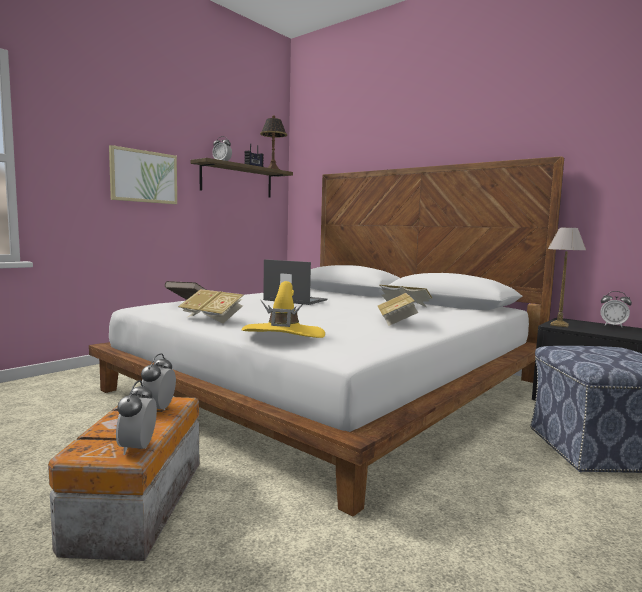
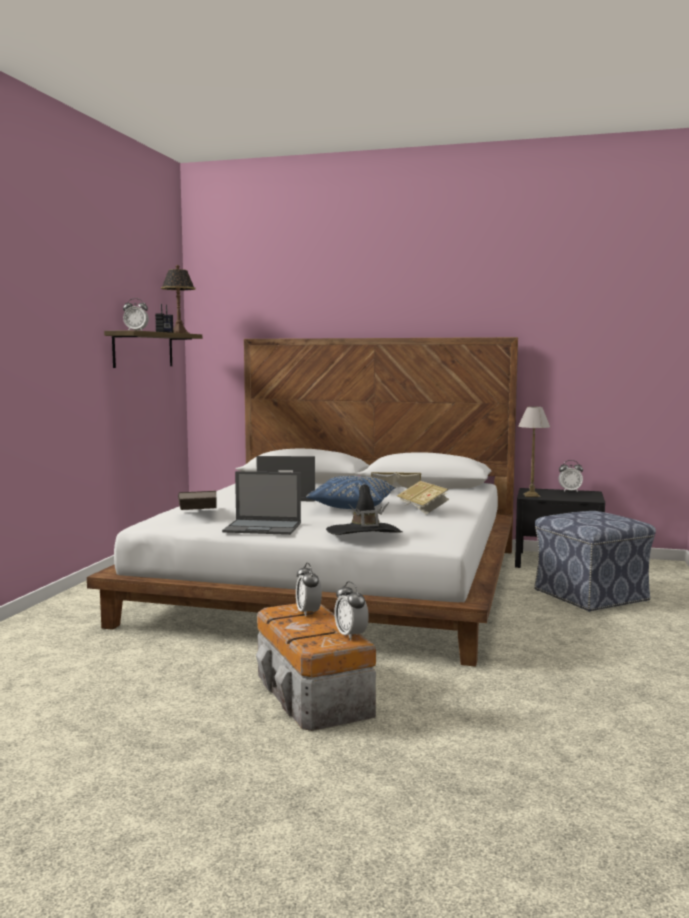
camera: 25 degrees left, 0 degrees up
(144, 176) = (66, 359): picture -> none
(212, 319) = (263, 527): book -> laptop
(283, 334) = (364, 533): yellow hat -> black hat
(336, 312) = (352, 506): none -> blue pillow

